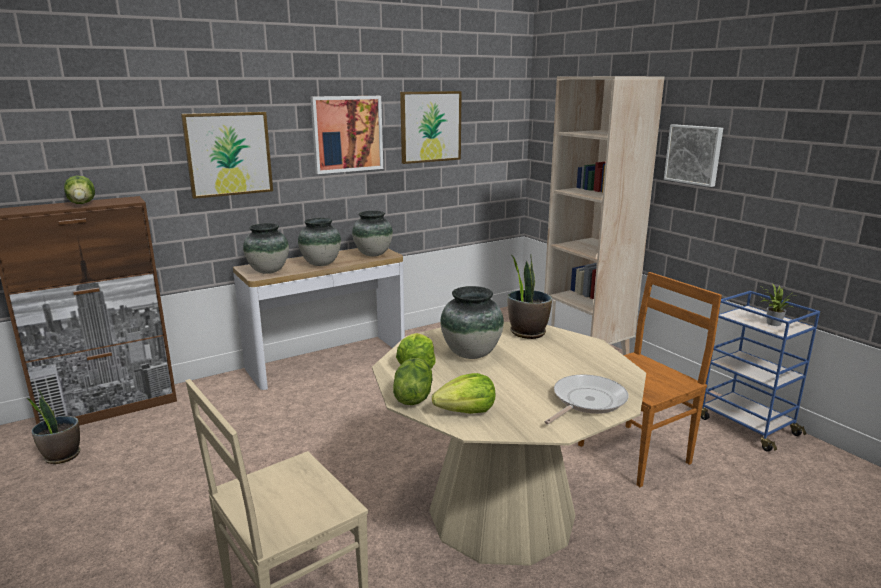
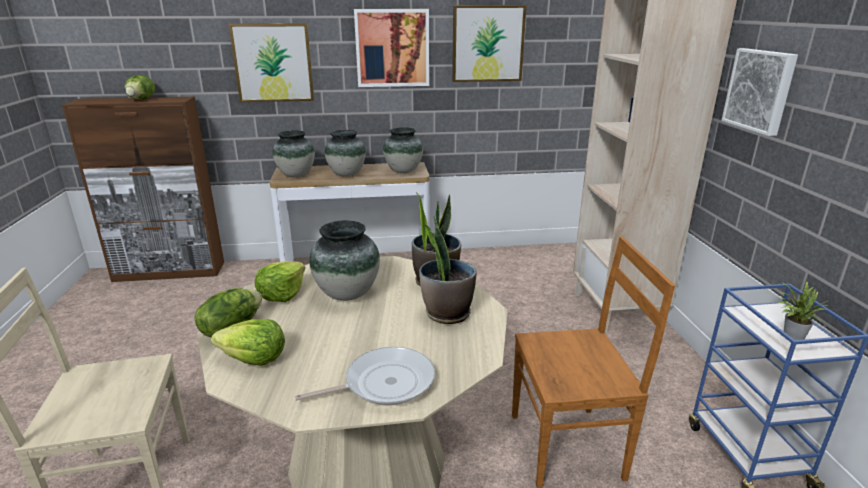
camera: 25 degrees right, 5 degrees up
(62, 456) = (108, 302): potted plant -> potted plant (446, 313)

